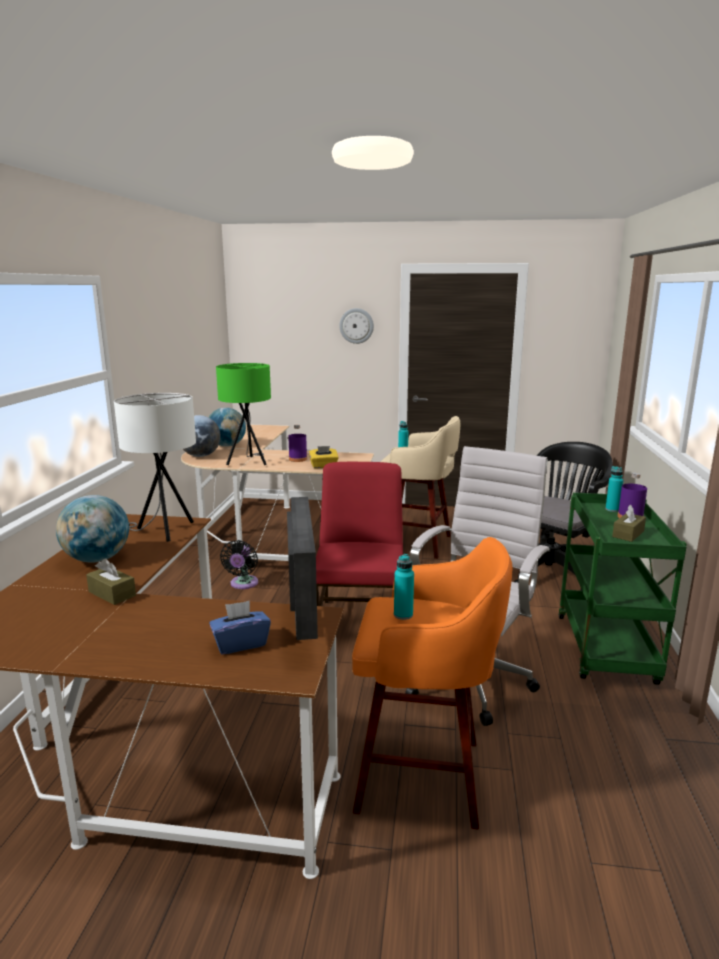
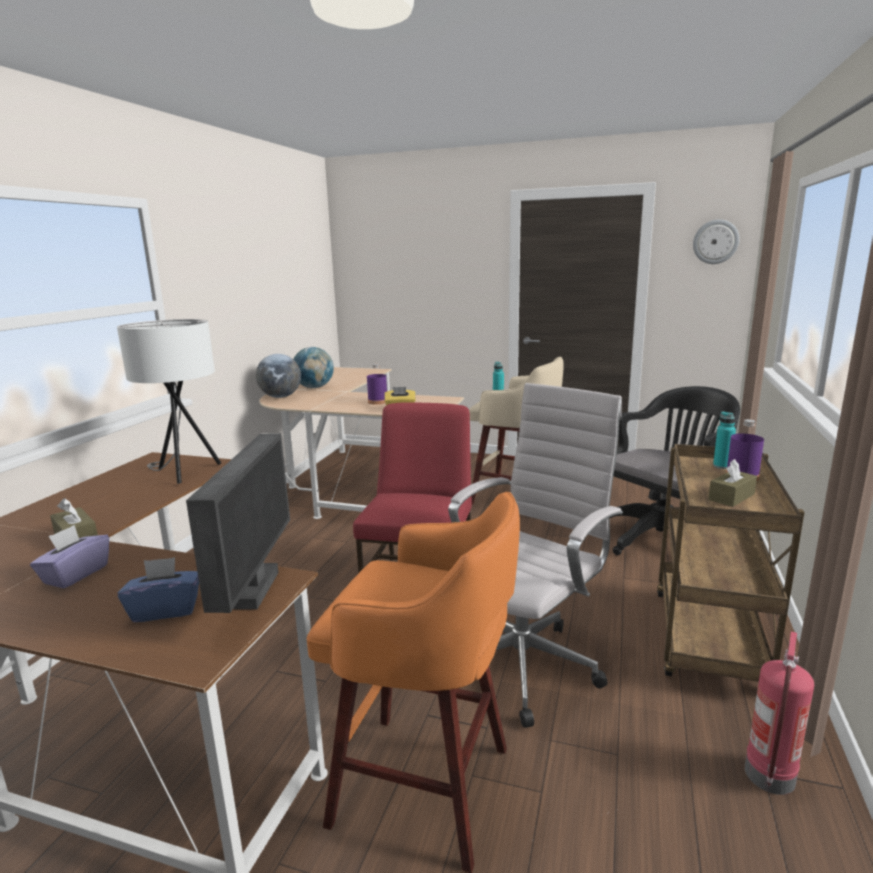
camera: 10 degrees right, 0 degrees up
(97, 559) = (93, 499): globe -> none
(138, 622) = (75, 574): none -> purple tissue box
(243, 584) = (312, 534): black fan -> none
(249, 462) = (324, 404): green table lamp -> none
(356, 326) = (463, 261): wall clock -> wall clock (715, 242)
(403, 615) = (390, 585): turquoise bottle -> none
(607, 651) = (709, 642): green cart -> brown cart
(672, 742) = (770, 777): none -> fire extinguisher

